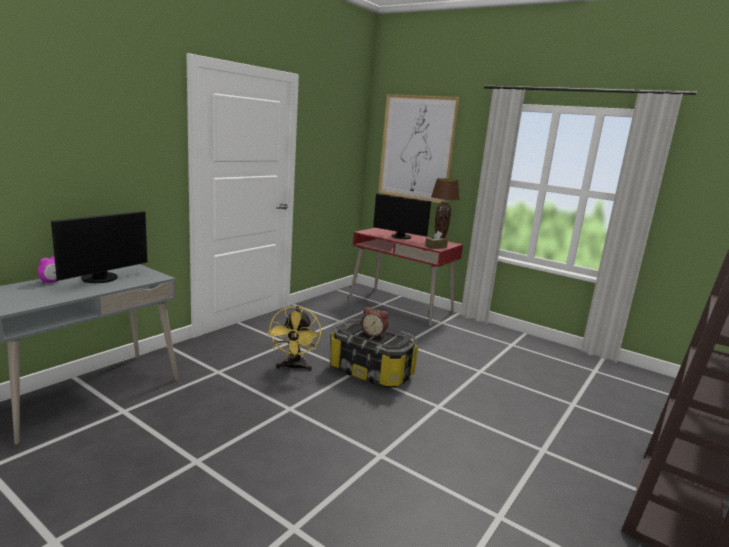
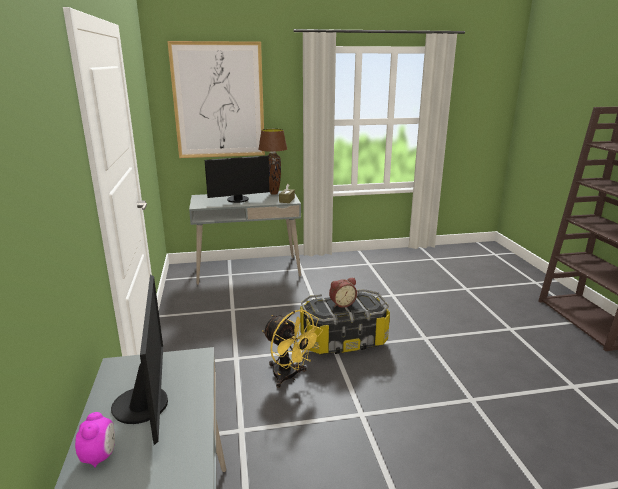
camera: 45 degrees left, 5 degrees up
(400, 306) = (248, 270): red desk -> grey desk

